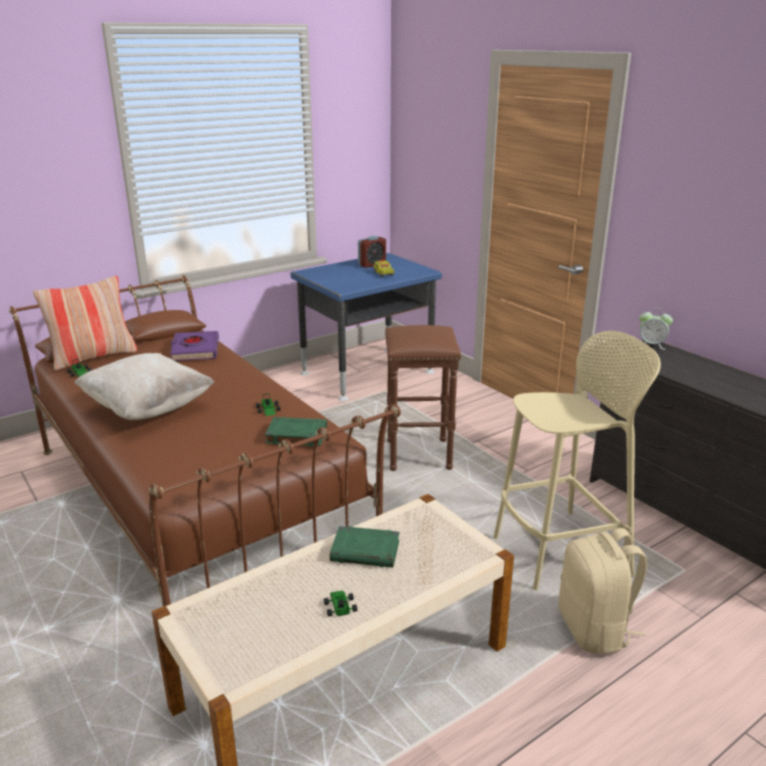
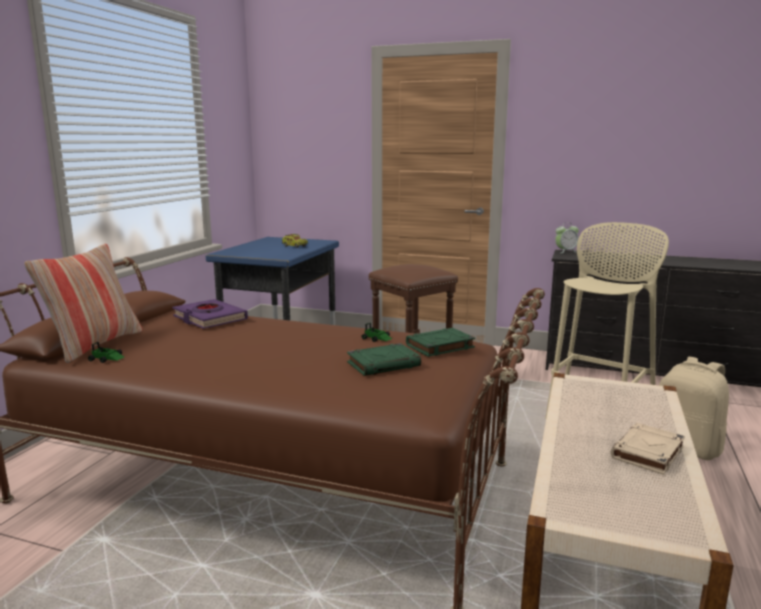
camera: 35 degrees left, 10 degrees down
(148, 409) = (258, 363): beige pillow -> none
(339, 604) = (647, 453): toy car -> beige book
(366, 551) = (592, 416): green book -> green book (384, 364)
(372, 264) = (271, 243): alarm clock -> none

